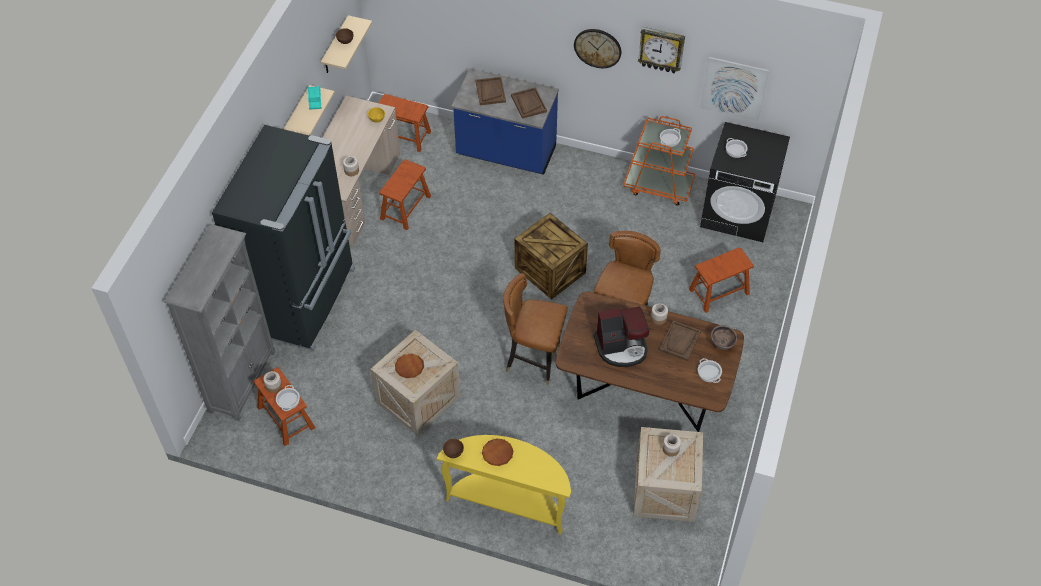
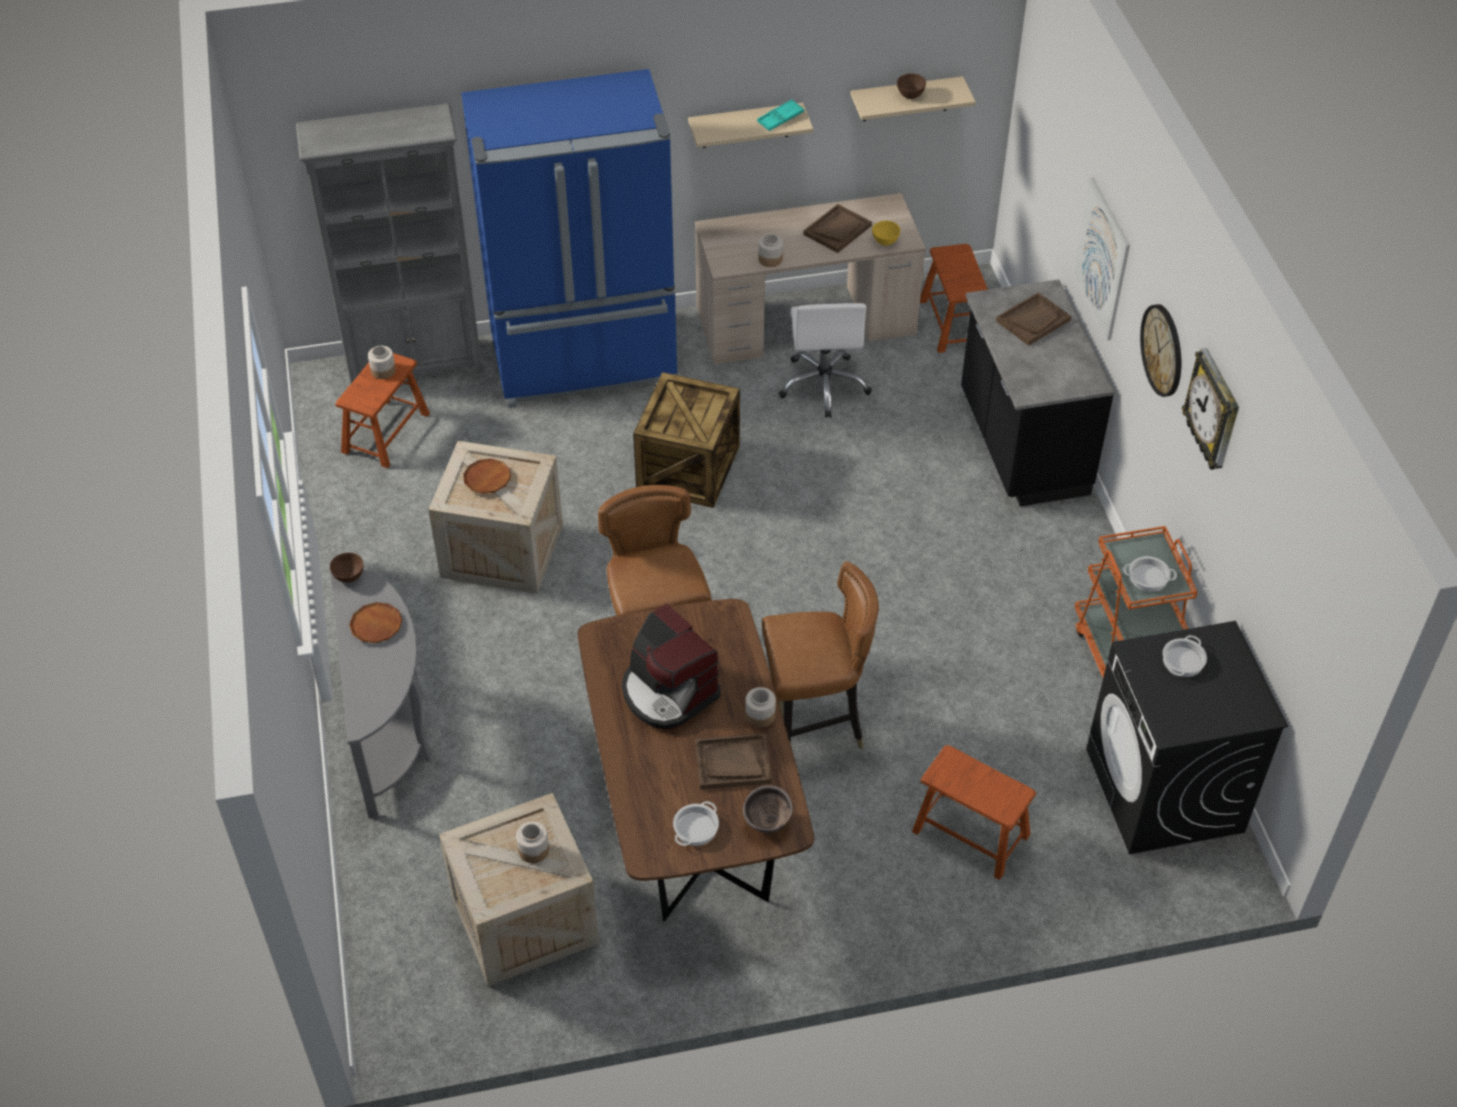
camera: 60 degrees right, 5 degrees down
(288, 400) = (369, 395): cooking pot -> none
(305, 300) = (585, 361): black fridge -> blue fridge
(405, 207) = (824, 385): brown stool -> white office chair
(506, 153) = (1021, 445): blue counter -> black counter
(509, 502) = (390, 730): yellow console table -> grey console table
(528, 104) = (1049, 371): brown tray -> brown tray (837, 230)
(551, 270) = (841, 596): crate -> crate (689, 468)
(734, 88) = (1260, 564): picture -> picture (1102, 259)

